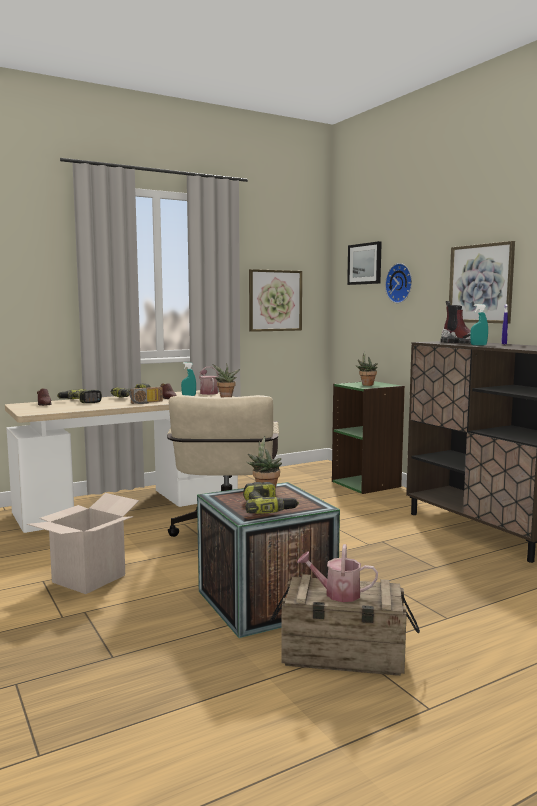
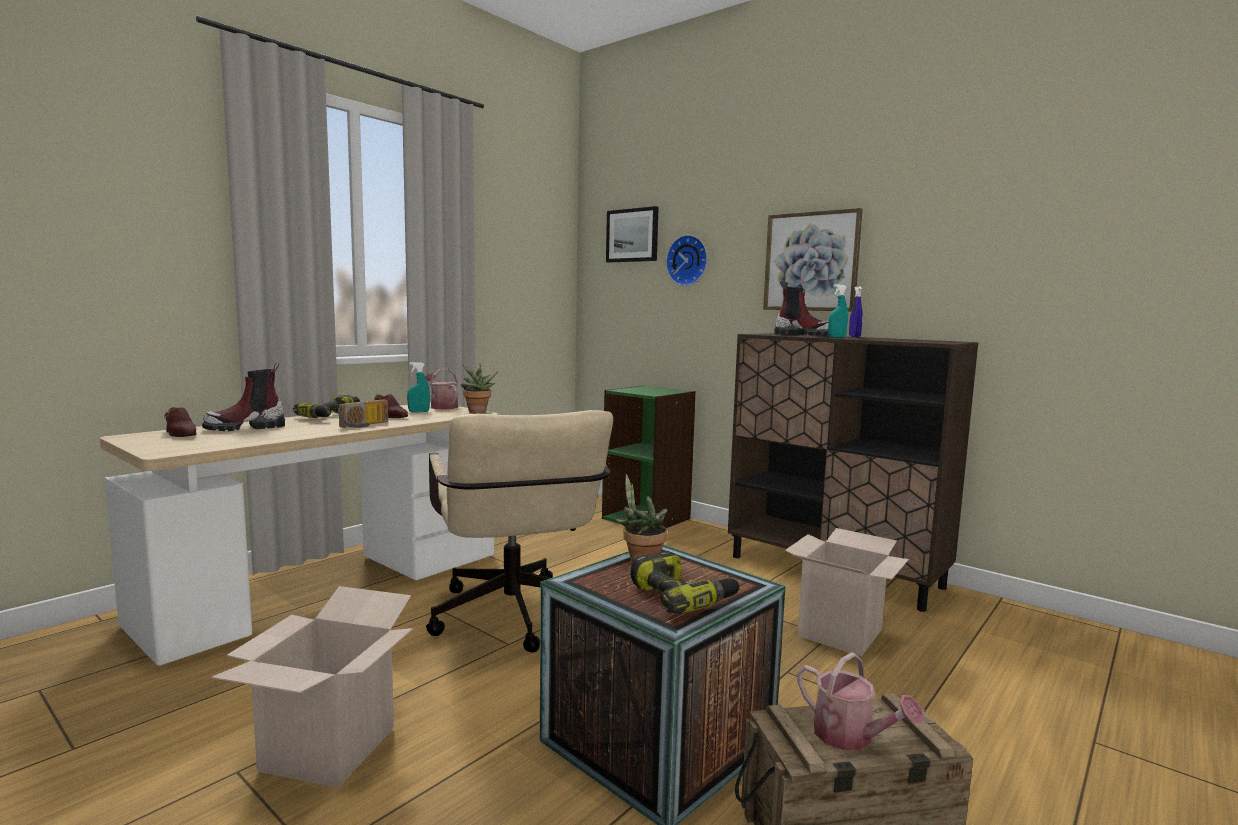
camera: 20 degrees left, 0 degrees up
(80, 402) = (245, 427): power drill -> boot
(275, 300) = (514, 279): picture -> none
(337, 593) = (850, 737): watering can -> watering can turned 120 degrees counterclockwise
(366, 384) = (648, 390): potted plant -> none
(446, 567) = (840, 633): none -> cardboard box

